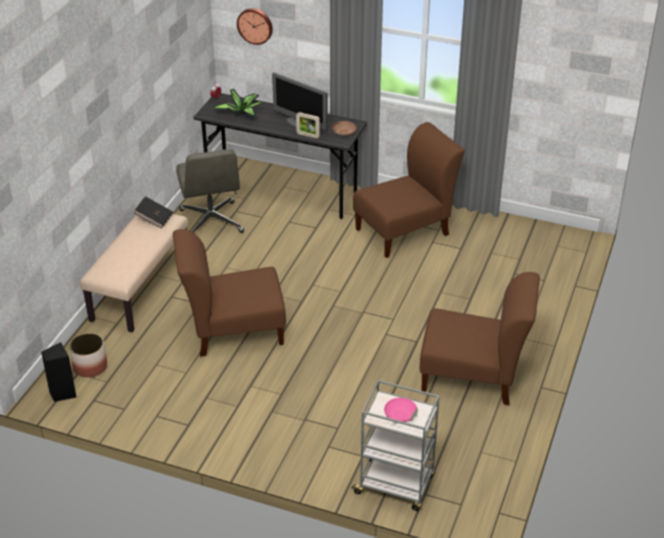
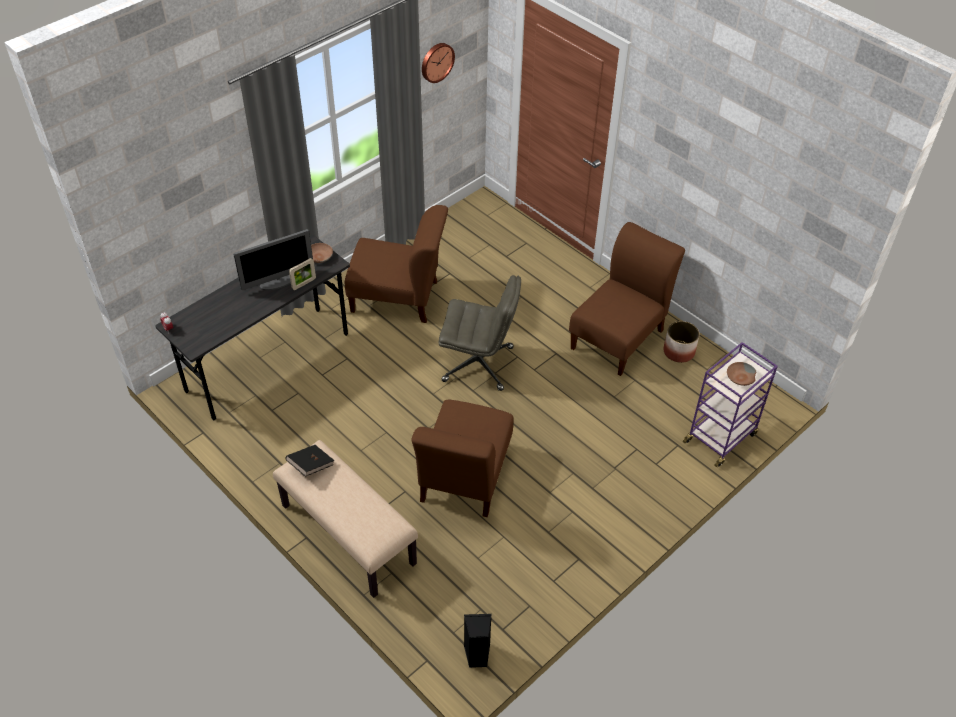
camera: 65 degrees left, 10 degrees up
(90, 367) = (449, 618): planter -> planter (679, 352)
(212, 222) = (275, 436): grey office chair -> grey office chair (479, 364)
(242, 113) = (218, 318): potted plant -> none
(255, 25) = (164, 226): wall clock -> wall clock (436, 62)
(395, 485) = (721, 437): grey cart -> purple cart
(399, 414) = (740, 378): pink bowl -> brown bowl
(405, 231) = (398, 298): brown chair -> brown chair turned 105 degrees clockwise

